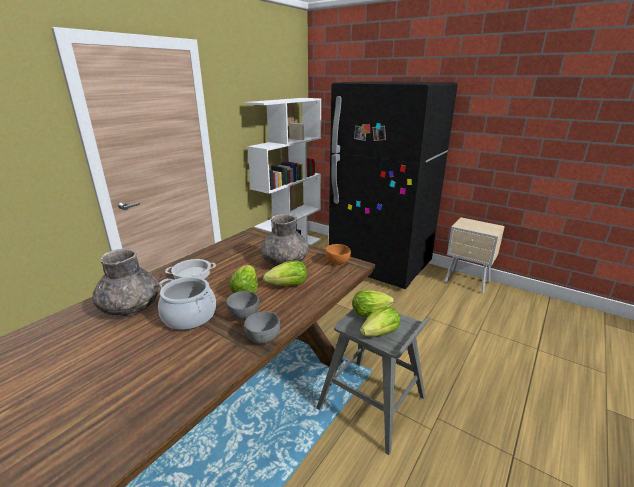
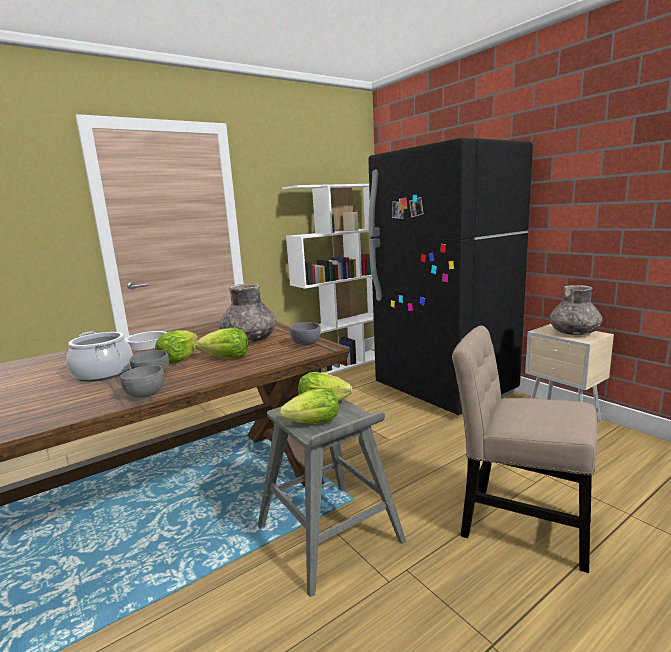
camera: 20 degrees right, 10 degrees down
(131, 308) = (65, 363): grey vase -> grey vase (574, 333)
(337, 262) = (306, 344): orange bowl -> grey bowl
(483, 368) = (518, 524): none -> beige chair

